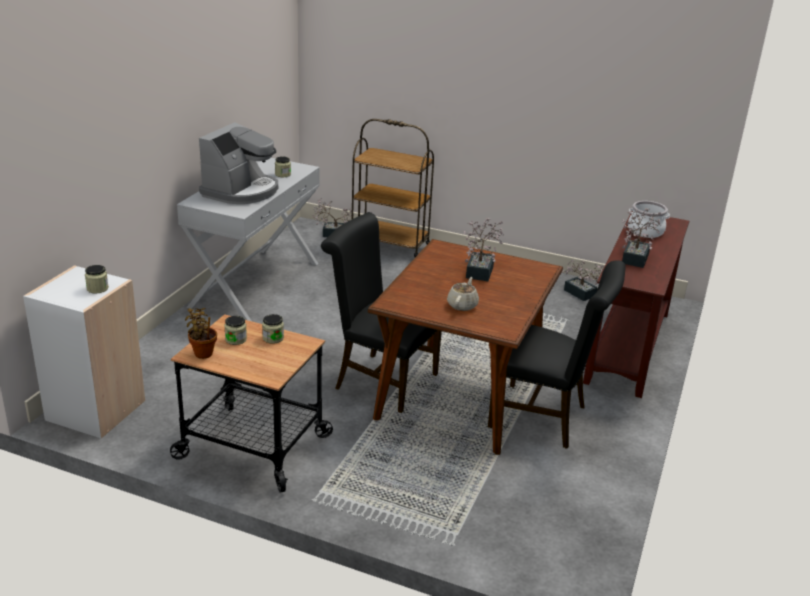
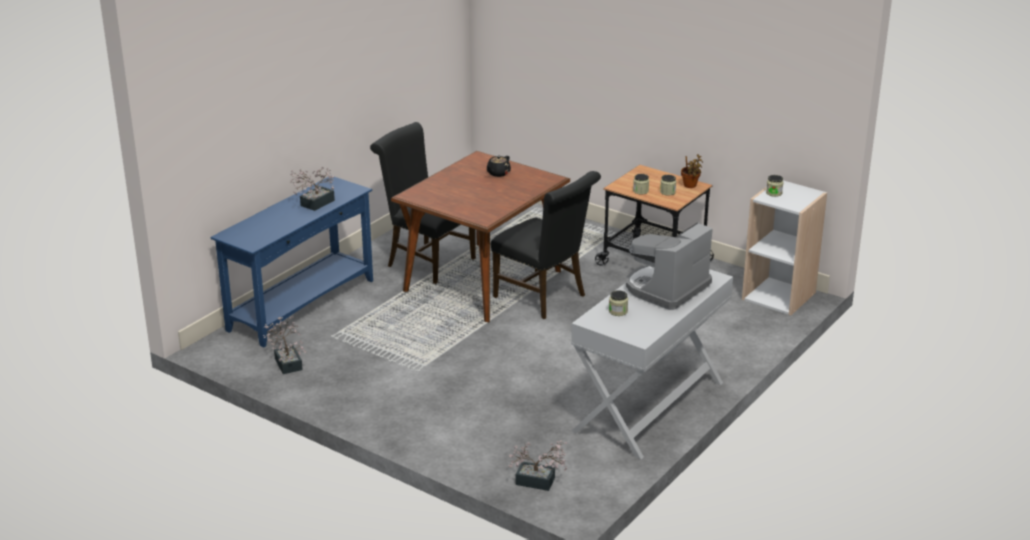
camera: 165 degrees left, 0 degrees up
(390, 247) = (469, 450): brown cart -> none
(462, 305) = (498, 173): beige teapot -> black teapot
(481, 270) = (464, 197): potted plant -> none
(628, 348) = (301, 305): brown console table -> blue console table
(645, 231) = (273, 227): cooking pot -> none

